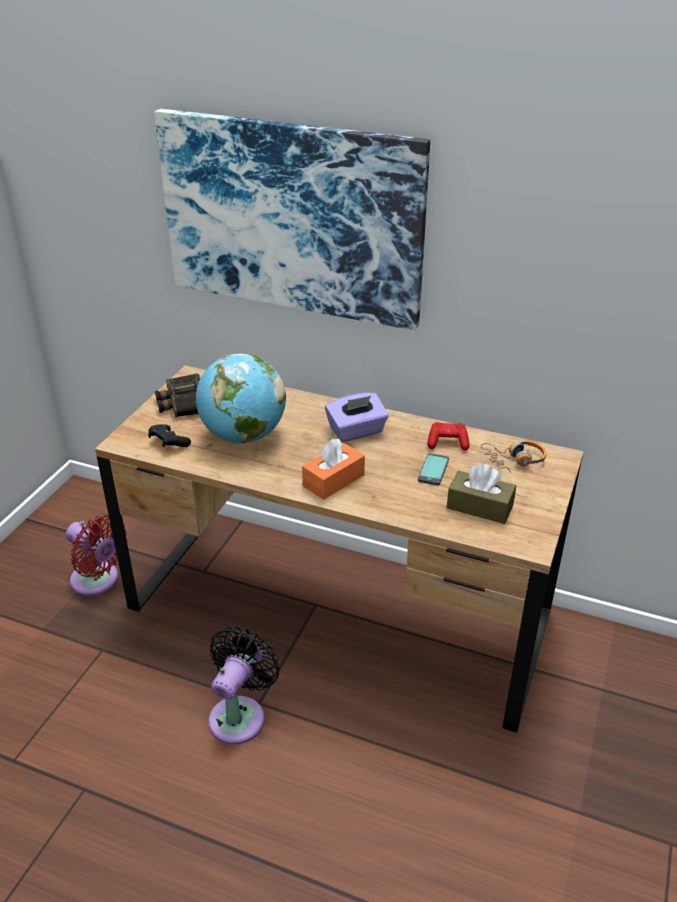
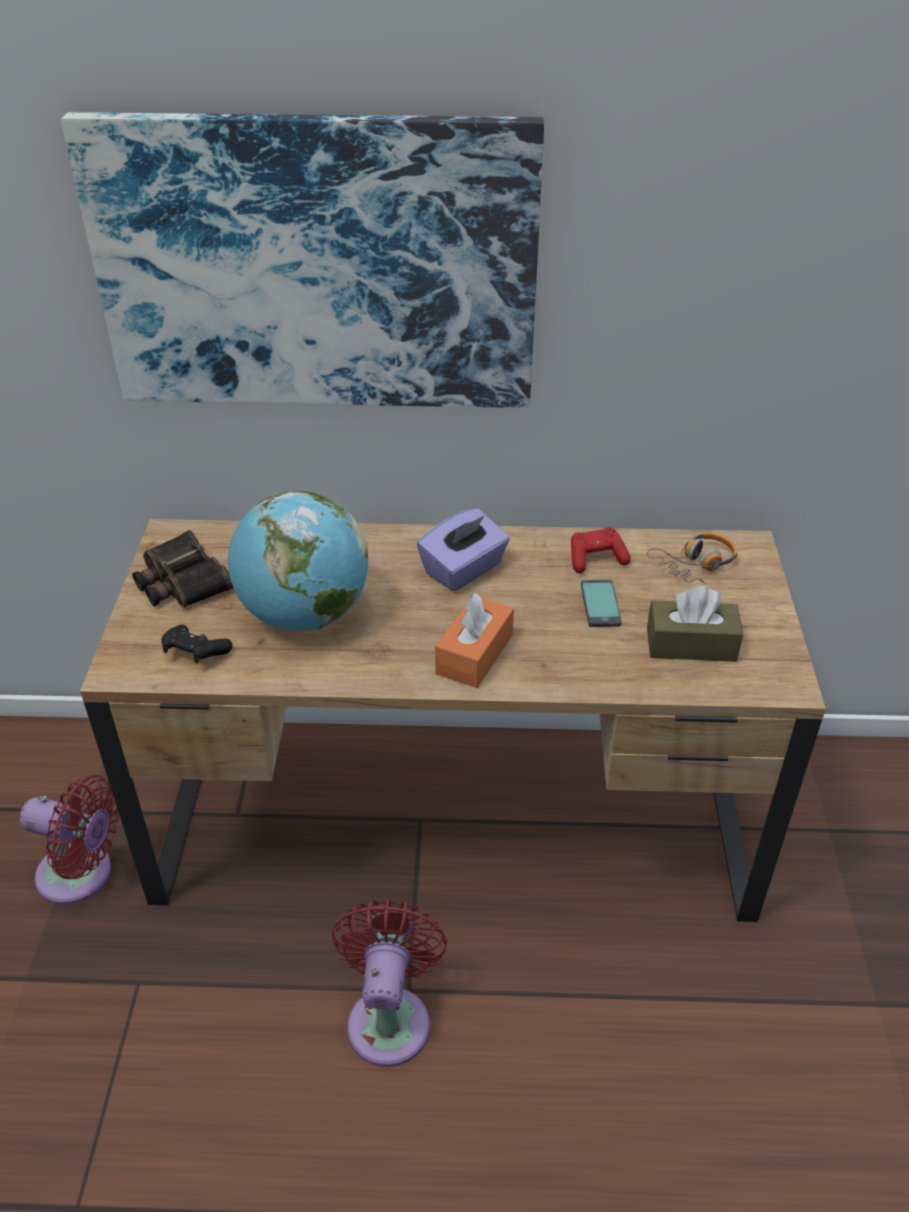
camera: 20 degrees left, 5 degrees up
(240, 715) = (390, 1017): black fan -> red fan

